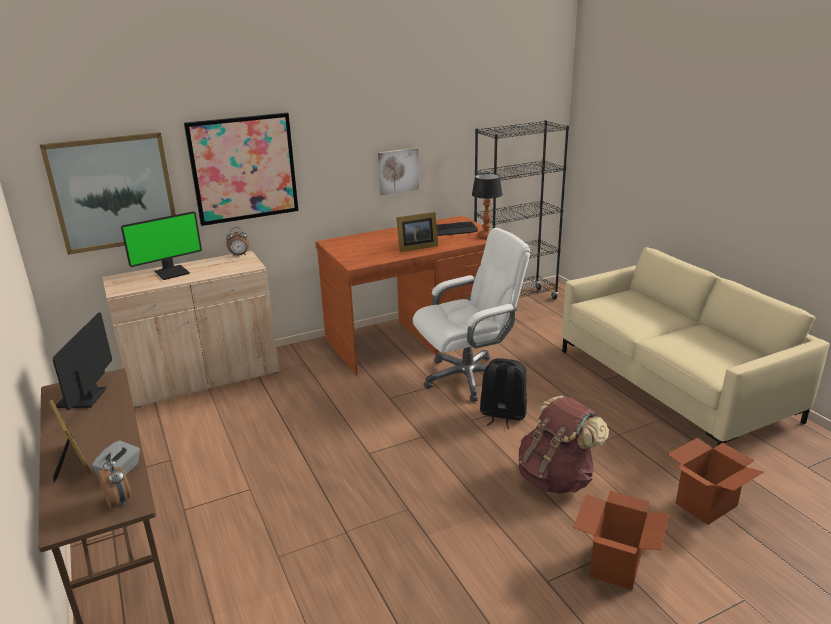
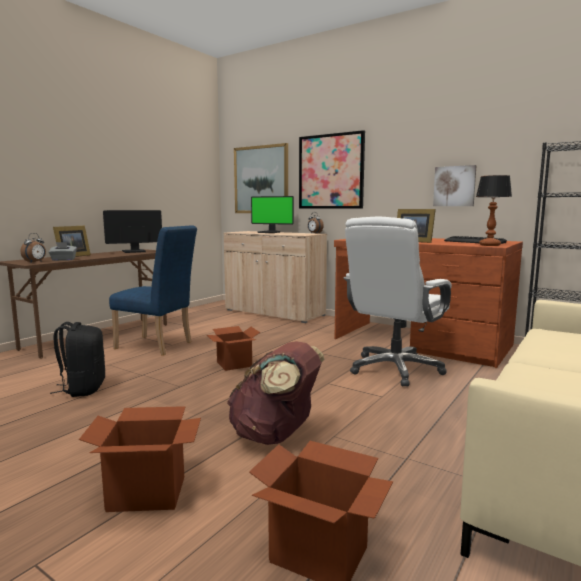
camera: 60 degrees right, 15 degrees down
(242, 502) = (158, 346): none -> blue chair
(373, 458) = (234, 364): none -> cardboard box
(468, 377) = (395, 369): white office chair -> white office chair turned 90 degrees clockwise
(502, 415) = (354, 393): black backpack -> black backpack (83, 389)

